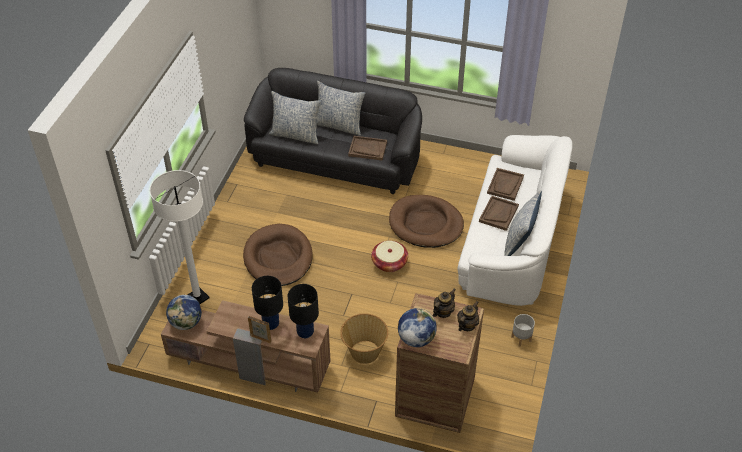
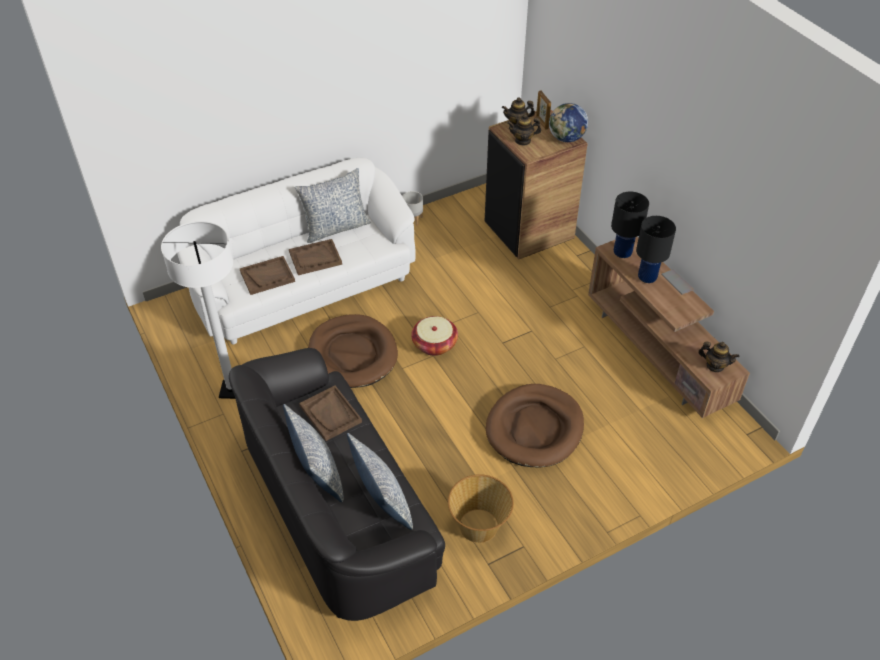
camera: 135 degrees left, 0 degrees up
(186, 323) = (715, 366): globe -> teapot
(197, 297) = (659, 447): white floor lamp -> white floor lamp (232, 390)
(261, 338) = (667, 272): picture frame -> picture frame (542, 123)
(364, 352) = (547, 292): basket -> basket (479, 526)

